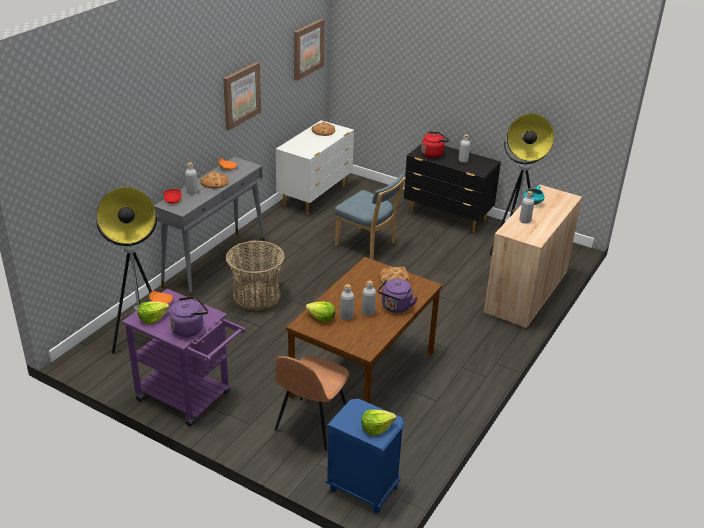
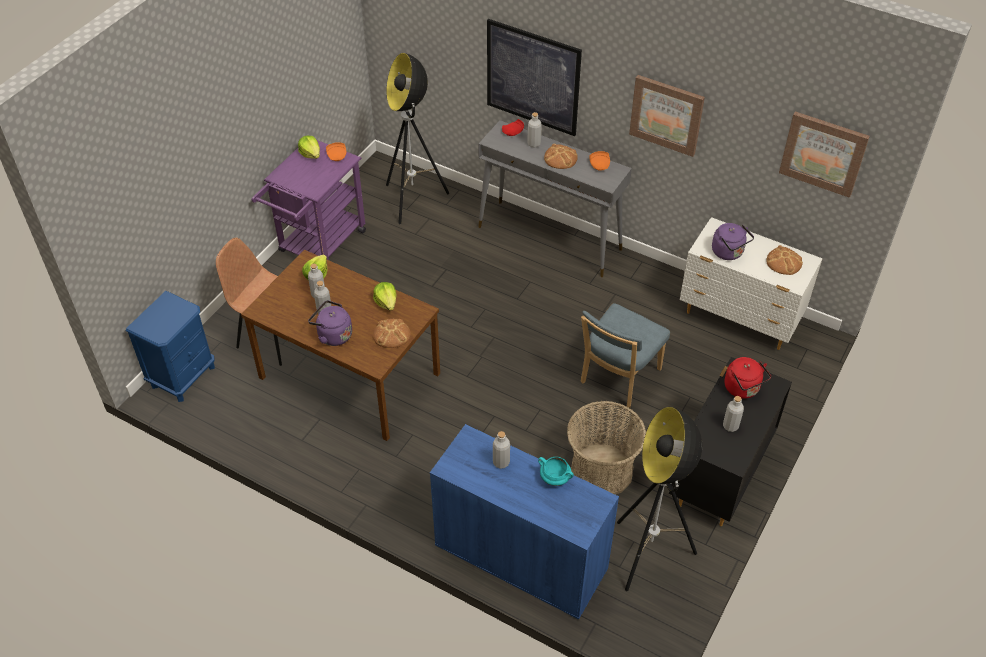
camera: 90 degrees right, 15 degrees up
(165, 144) = (533, 77): none -> picture
(189, 328) = (292, 178): purple kettle -> purple kettle (729, 253)
(256, 296) = (489, 278): basket -> basket (601, 470)
(376, 428) = (153, 324): lettuce -> lettuce (386, 302)
(526, 293) = (521, 557): beige cabinet -> blue cabinet

